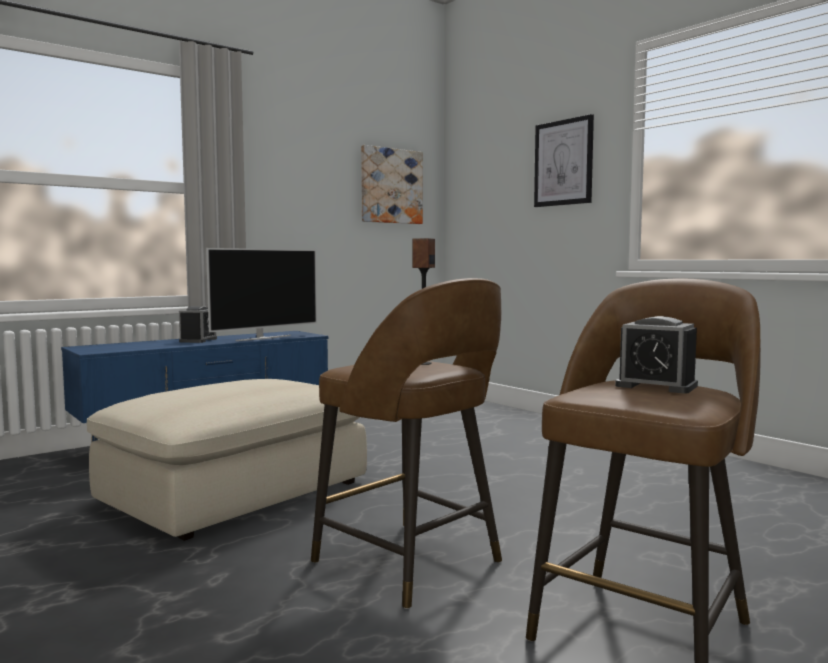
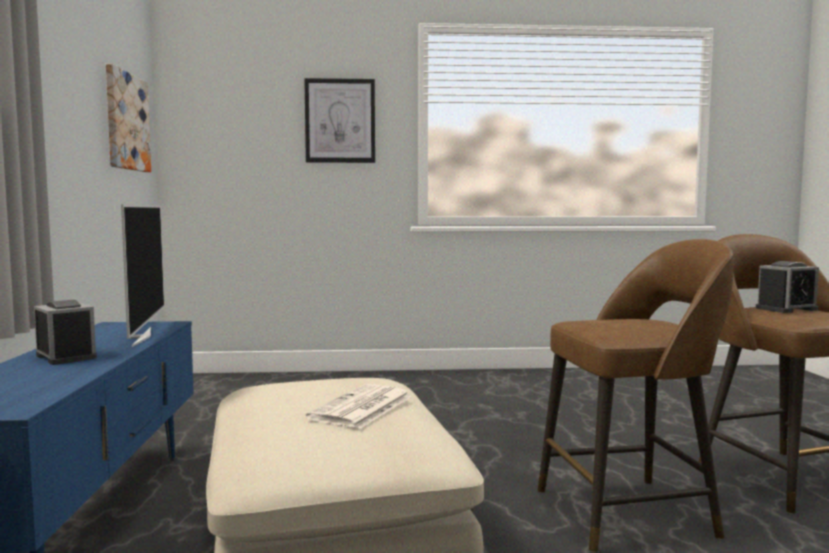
camera: 55 degrees left, 0 degrees up
(229, 393) = (361, 408): none -> newspaper
(423, 363) = (632, 321): speaker -> none

